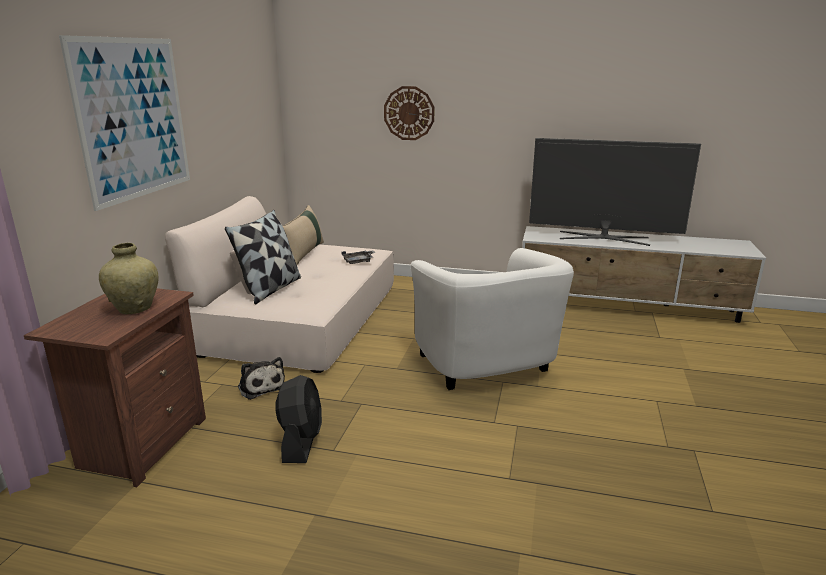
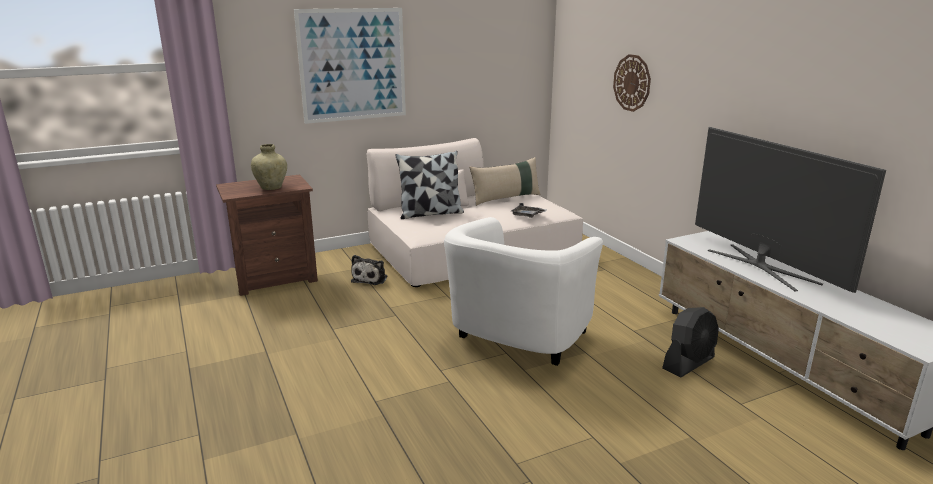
camera: 50 degrees right, 0 degrees up
(301, 441) = (329, 316): black fan -> black fan (689, 363)

